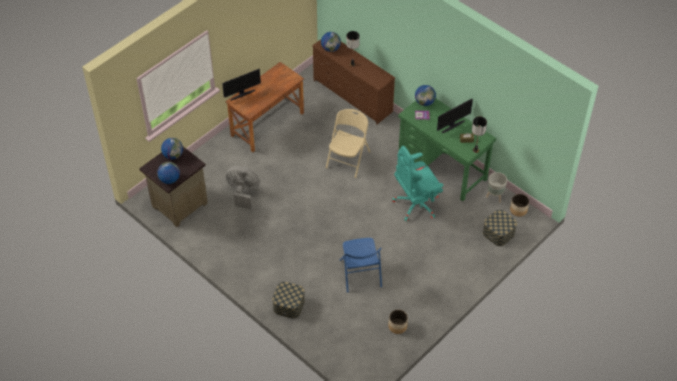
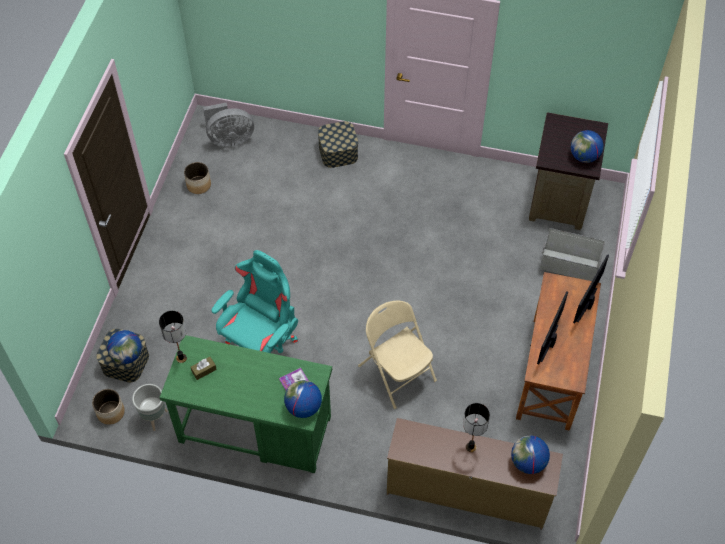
camera: 150 degrees right, 5 degrees up
(169, 179) = (558, 126): globe -> globe (127, 355)
(208, 169) = (568, 264): none -> grey storage box
(243, 193) = (496, 255): grey fan -> grey fan (229, 139)
(348, 159) = (397, 373): beige chair -> beige chair turned 150 degrees clockwise
(360, 273) = (279, 224): blue chair -> none
(452, 126) = (237, 384): monitor -> monitor (550, 343)

